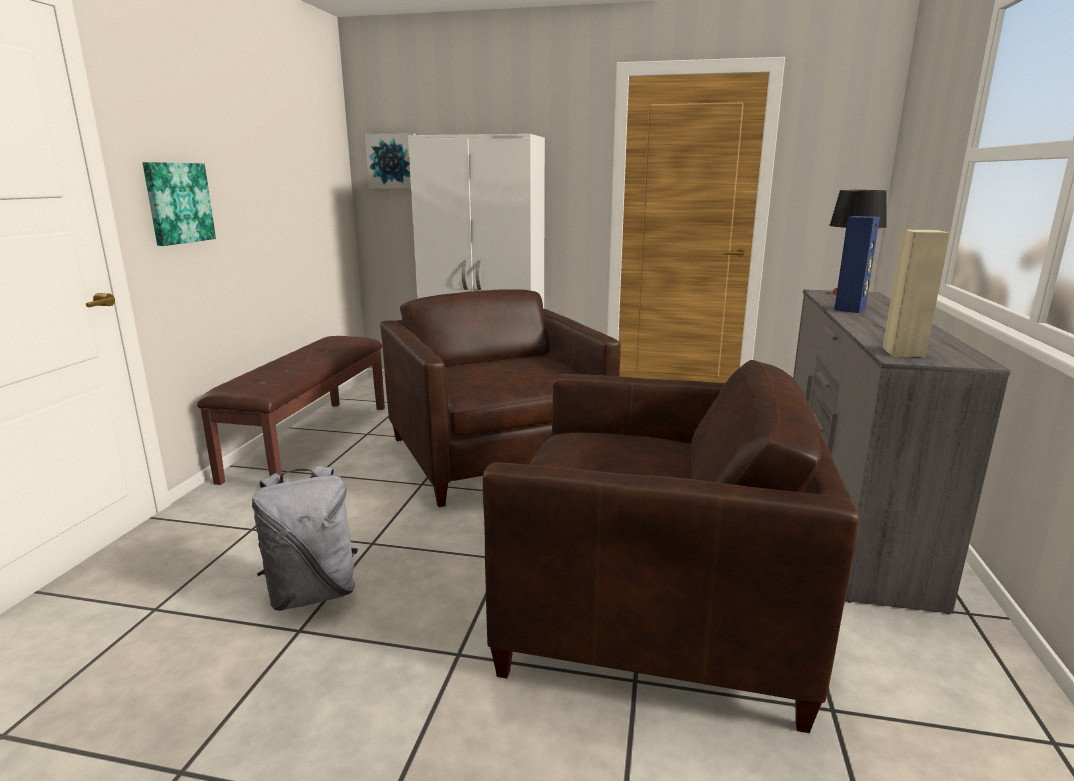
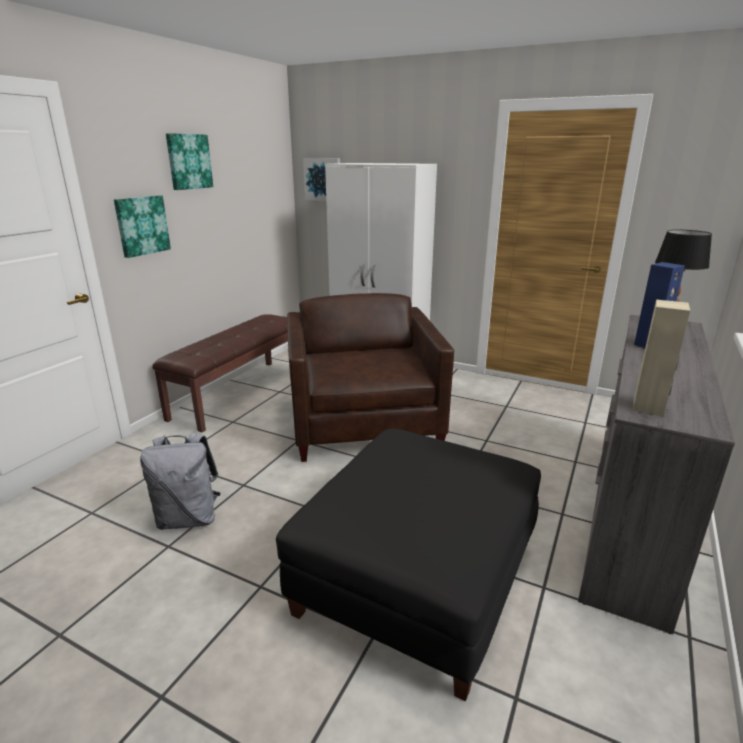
camera: 15 degrees right, 5 degrees up
(232, 122) = (188, 161): none -> picture
(654, 608) = (418, 577): brown armchair -> black ottoman

